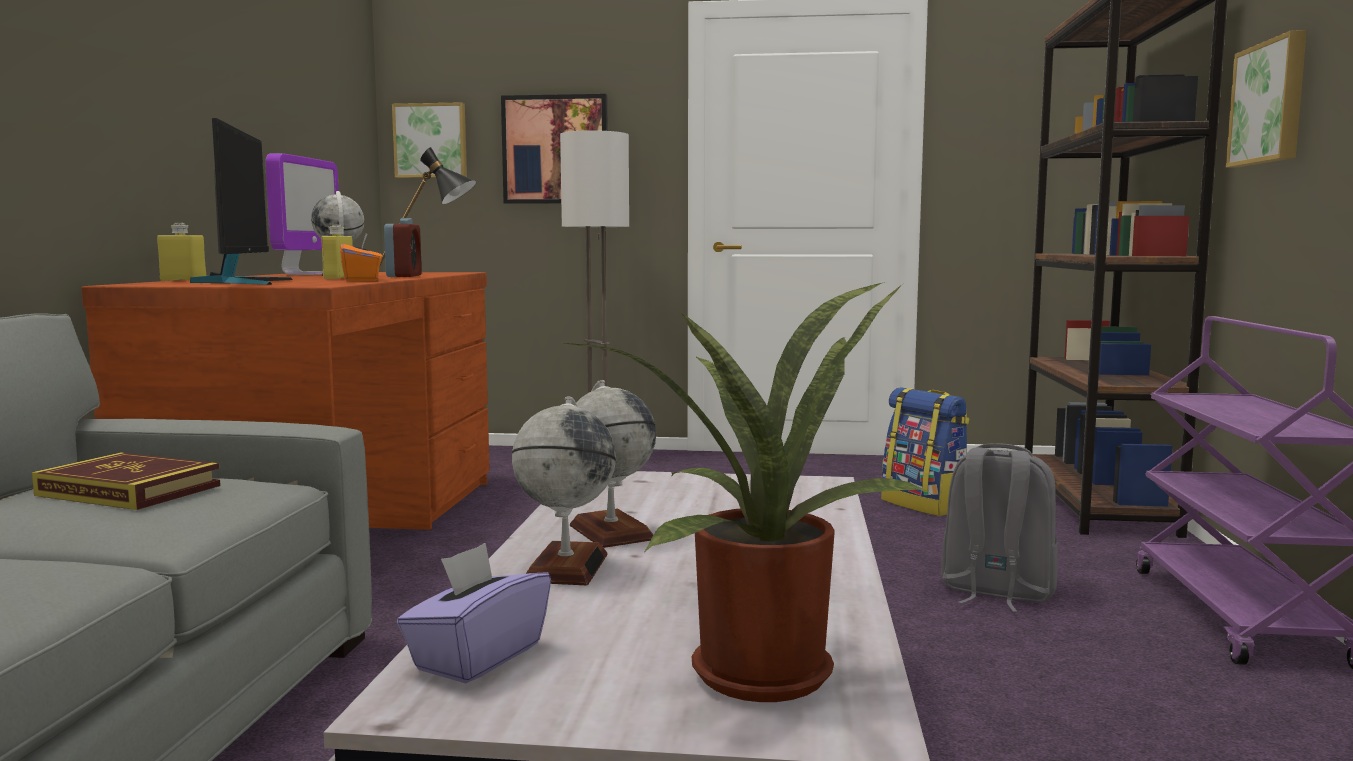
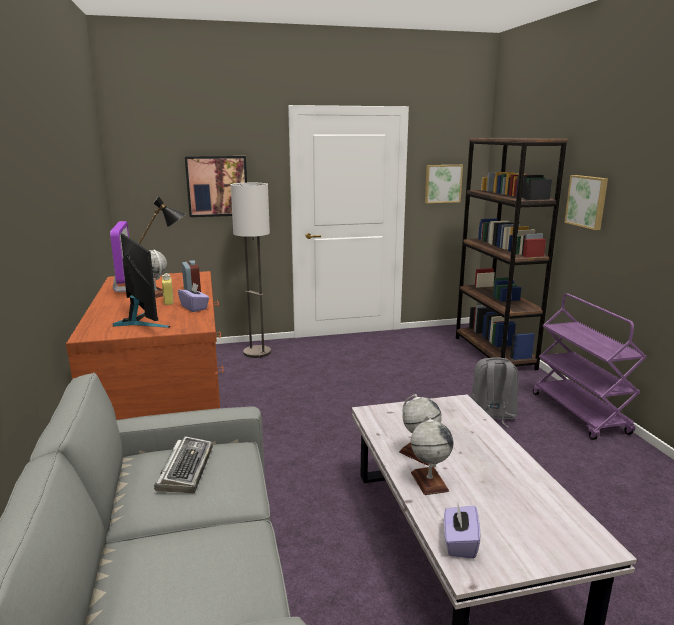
camera: 20 degrees left, 10 degrees up
(129, 490) = (186, 469): book -> keyboard
(183, 281) = (97, 320): yellow bottle -> none
(362, 280) = (194, 308): orange tissue box -> purple tissue box
(431, 141) = (141, 182): picture -> picture (442, 183)
(757, 668) = (550, 525): potted plant -> none
(925, 505) = (429, 364): backpack -> none

